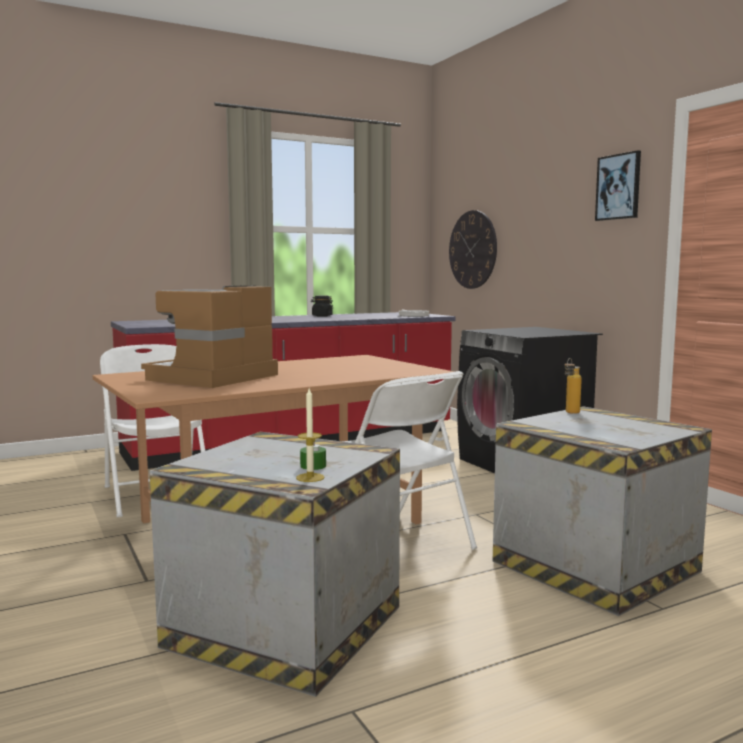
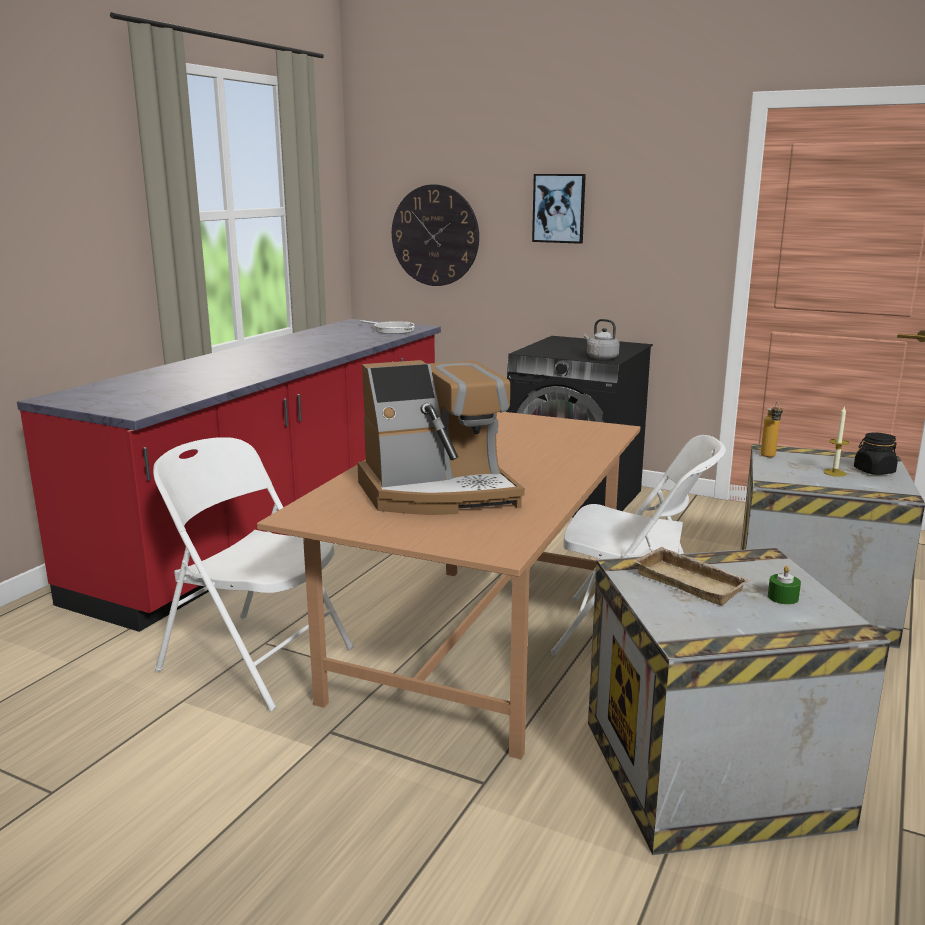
camera: 35 degrees left, 10 degrees up
(212, 378) = (439, 493): coffee machine -> coffee machine turned 105 degrees counterclockwise
(280, 449) = (692, 582): none -> beige tray
(310, 477) = (822, 614): candle -> candle (834, 473)
(322, 316) = (287, 344): black jar -> black jar (874, 471)
(522, 335) = (600, 358): none -> grey kettle
(618, 187) = (672, 180): picture -> picture (559, 208)

